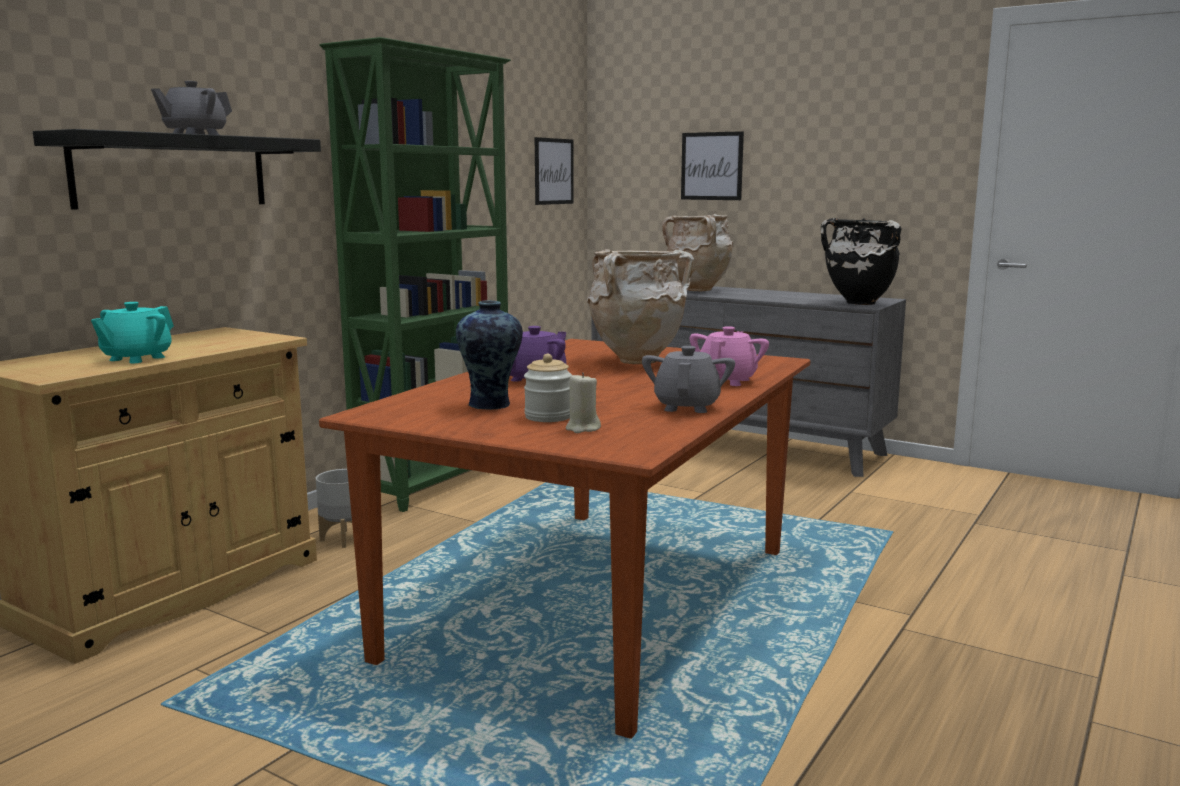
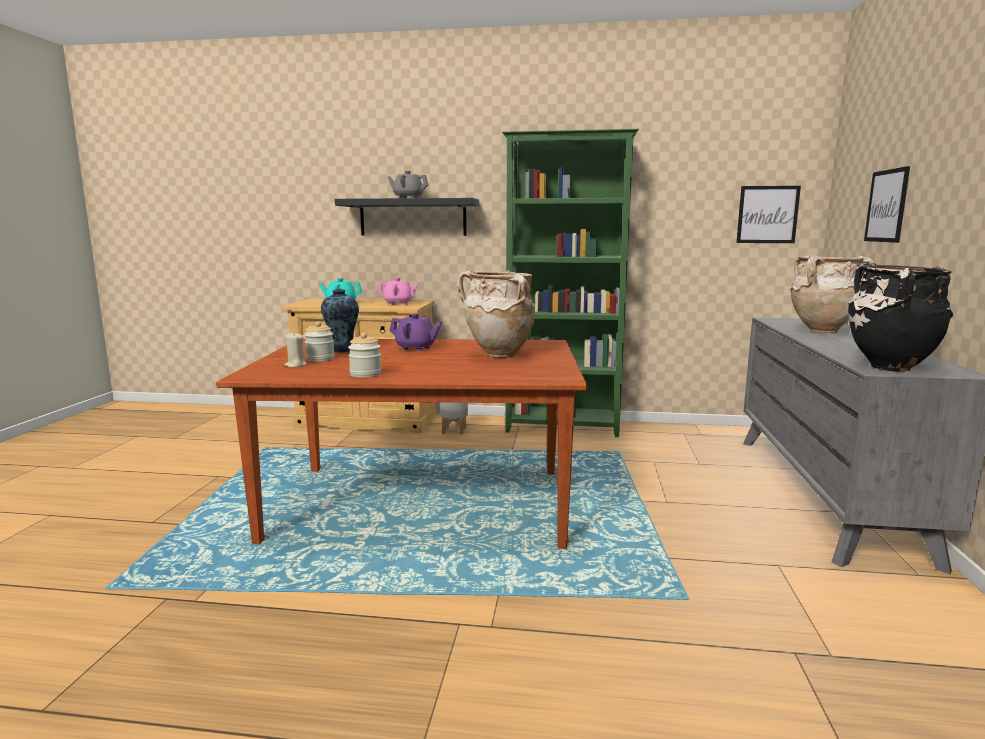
camera: 65 degrees right, 0 degrees up
(687, 407) = (365, 374): grey teapot -> jar
(727, 381) = (459, 374): pink teapot -> pink teapot (398, 303)

